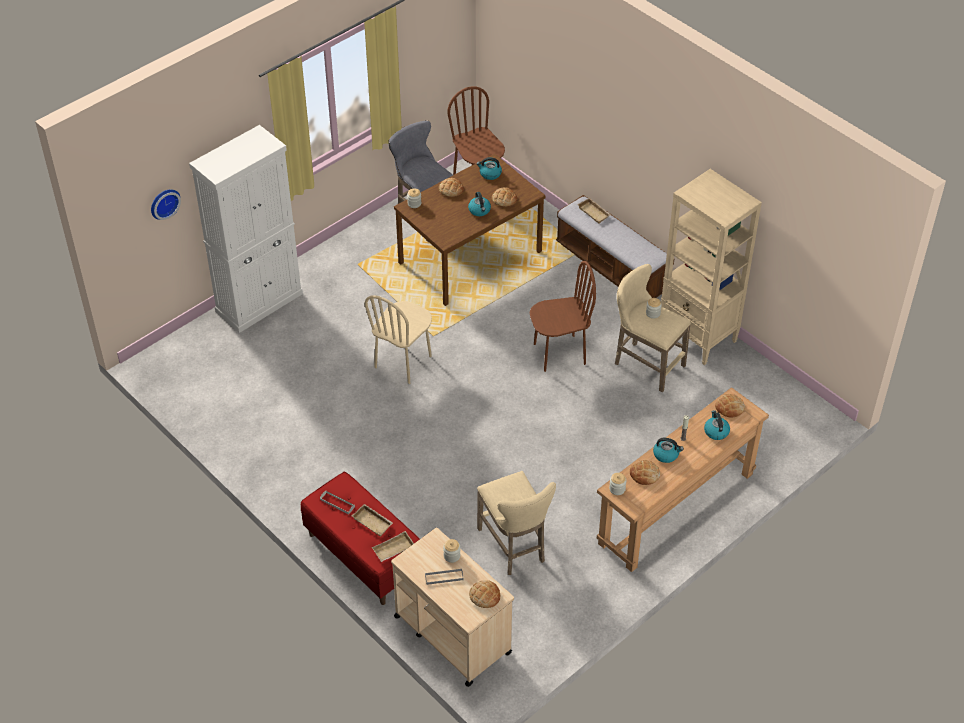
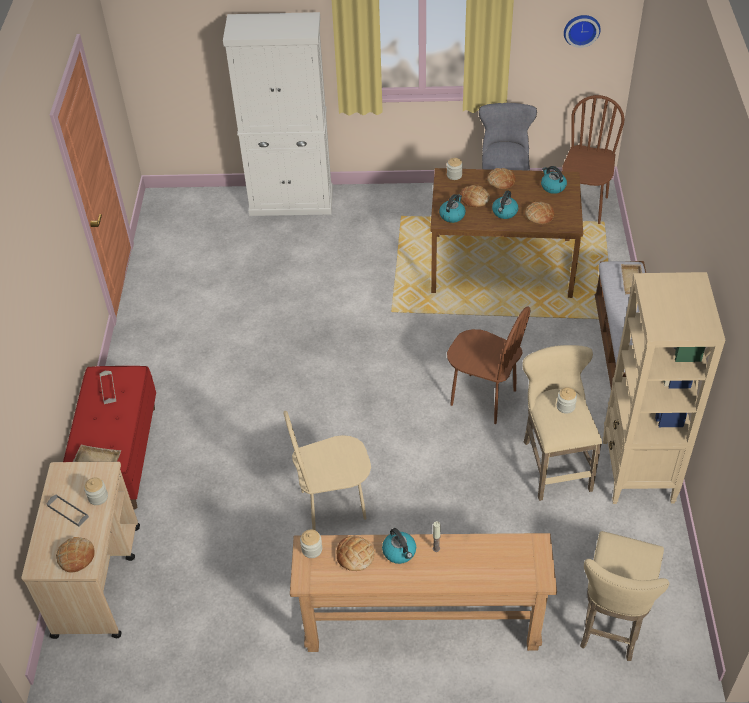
camera: 45 degrees right, 0 degrees up
(163, 203) = (199, 45): wall clock -> wall clock (581, 29)
(373, 522) = (113, 425): beige tray -> none
(403, 362) = (342, 317): beige chair -> beige chair (333, 505)
(514, 547) = (237, 544): beige stool -> beige stool (611, 623)
(716, 431) = (478, 567): kettle -> kettle (452, 215)
(729, 407) = (522, 553): bread -> bread (474, 199)

